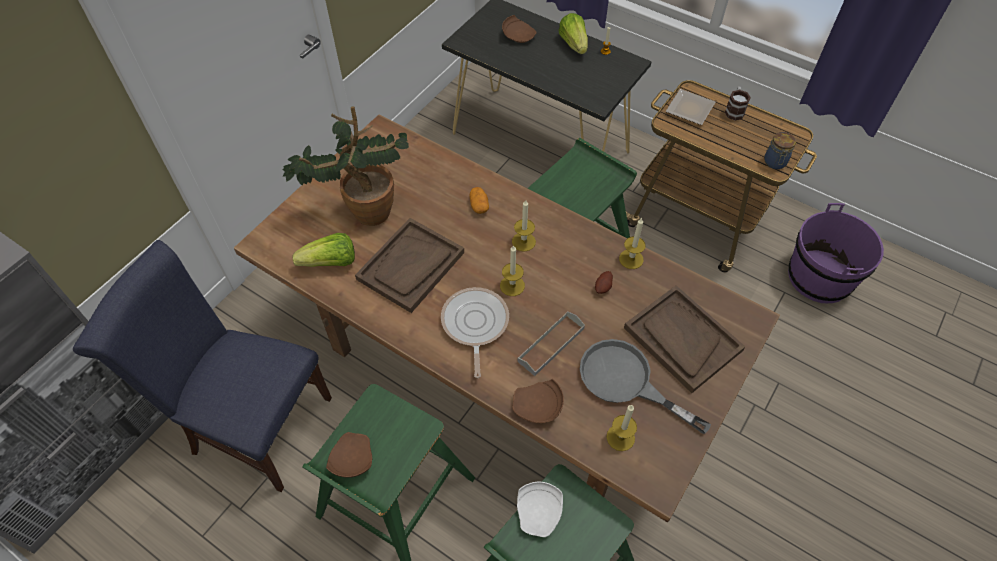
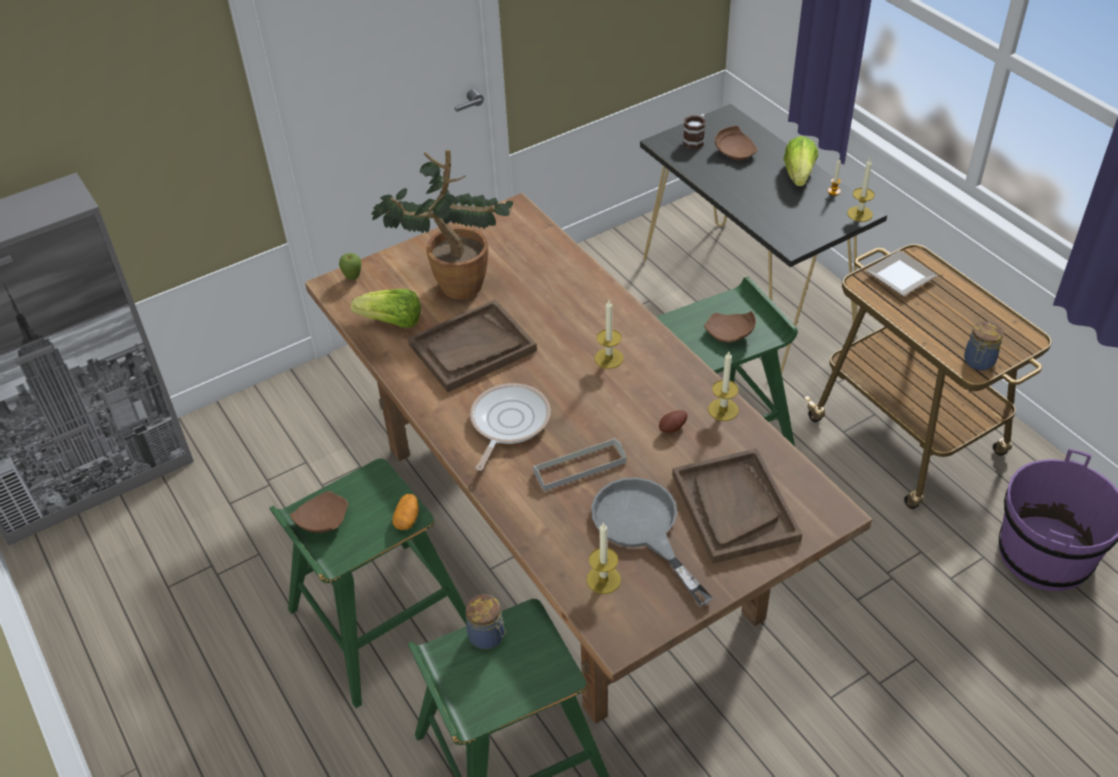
camera: 25 degrees right, 10 degrees down
(254, 423) = (272, 496): blue chair -> none
(275, 232) = (353, 278): none -> apple
(479, 205) = (580, 309): potato -> potato (407, 519)
(512, 285) = (570, 397): candle -> candle (860, 214)
(538, 407) = (530, 521): brown plate -> brown plate (730, 334)
(539, 512) = (488, 637): white plate -> jar
(734, 110) = (959, 291): mug -> mug (695, 140)

